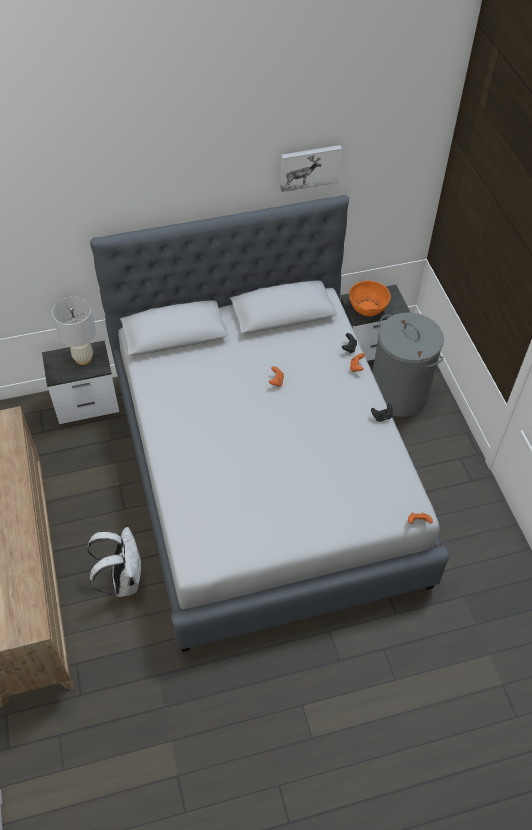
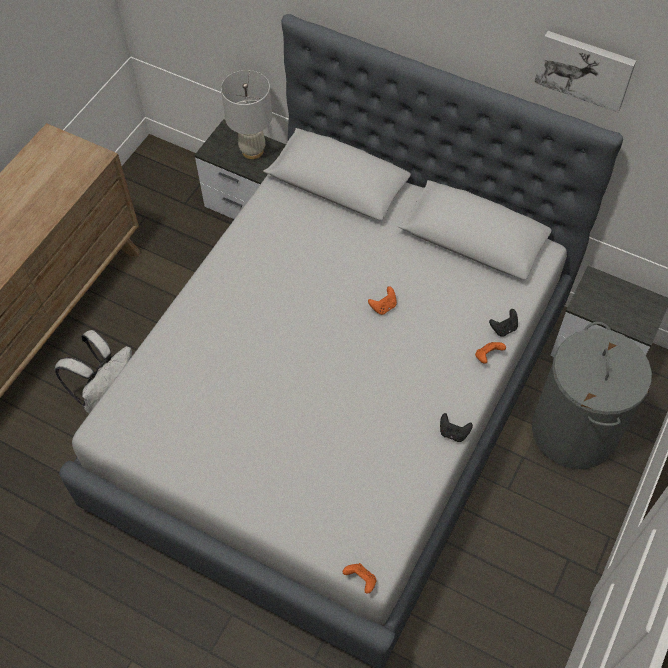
camera: 45 degrees right, 5 degrees up
(368, 308) = (604, 302): orange bowl -> none

